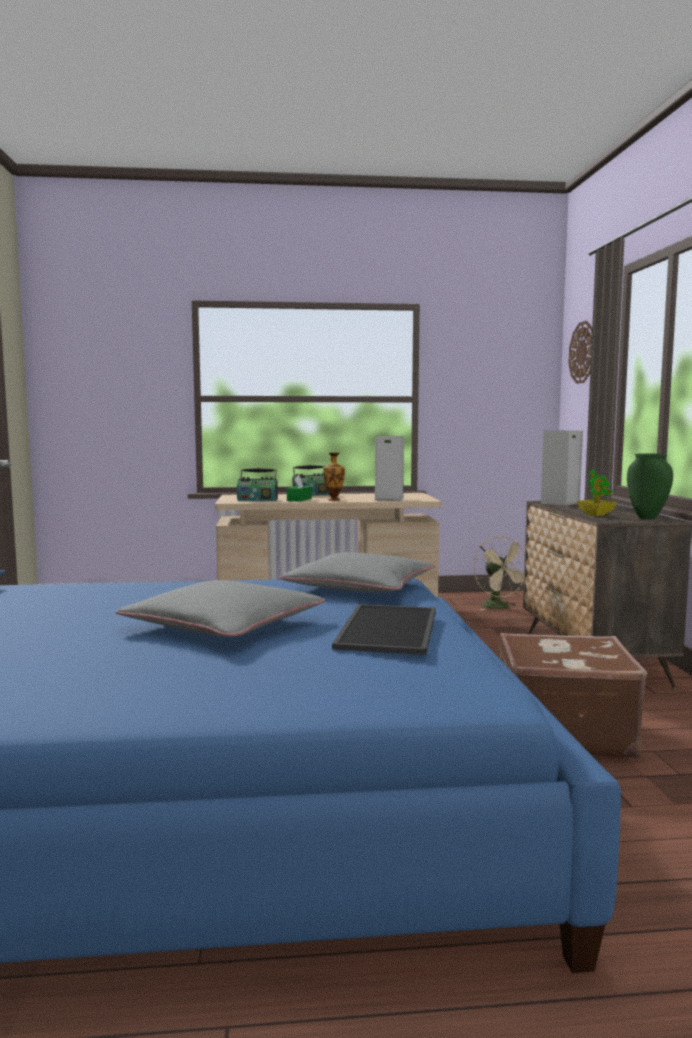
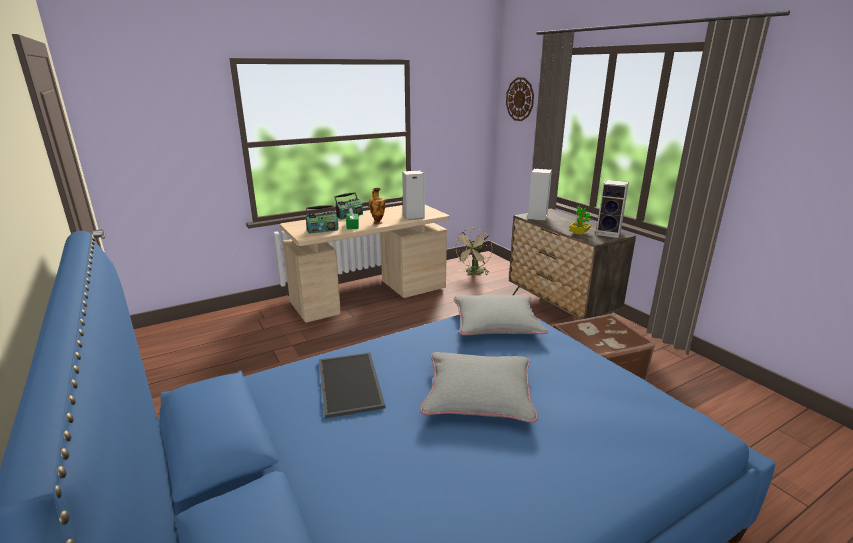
camera: 25 degrees left, 15 degrees up
(390, 629) = (584, 375): tray -> tray (351, 383)
(499, 607) = (473, 273): beige fan -> beige fan turned 75 degrees clockwise
(647, 518) = (609, 233): green vase -> speaker

